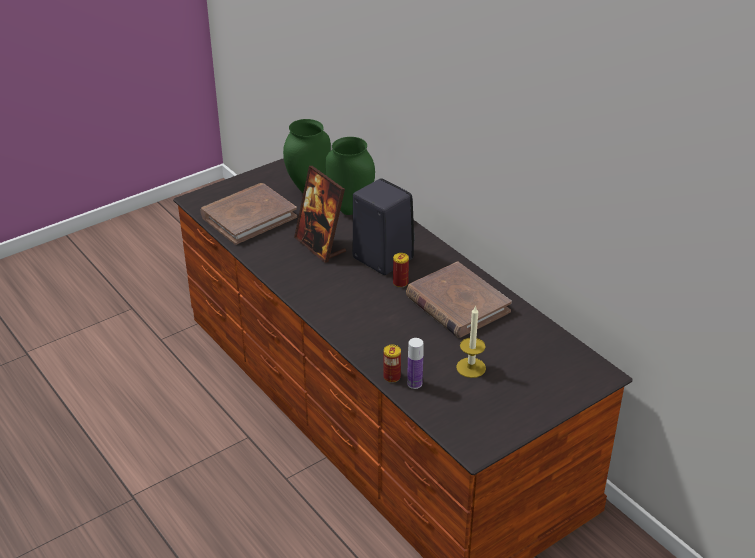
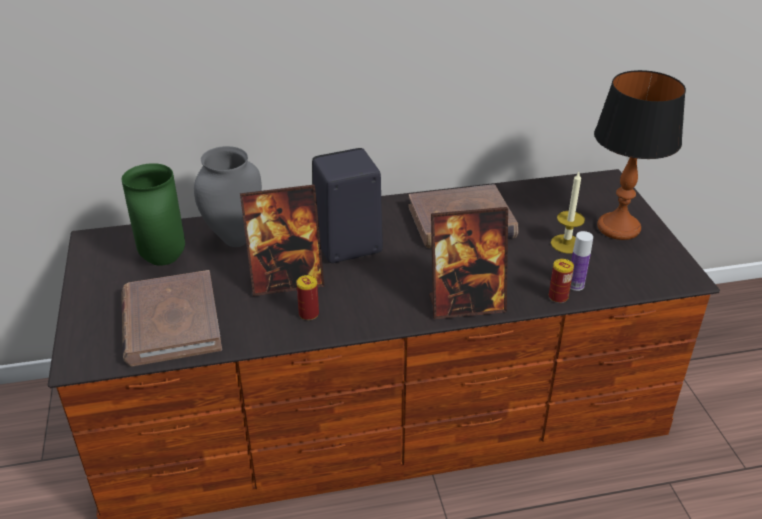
camera: 65 degrees left, 0 degrees up
(349, 332) = (466, 304): none -> picture frame
(351, 209) = (234, 239): green vase -> grey vase
(400, 283) = (401, 246): can -> can (309, 314)
(522, 394) = (618, 227): none -> table lamp

